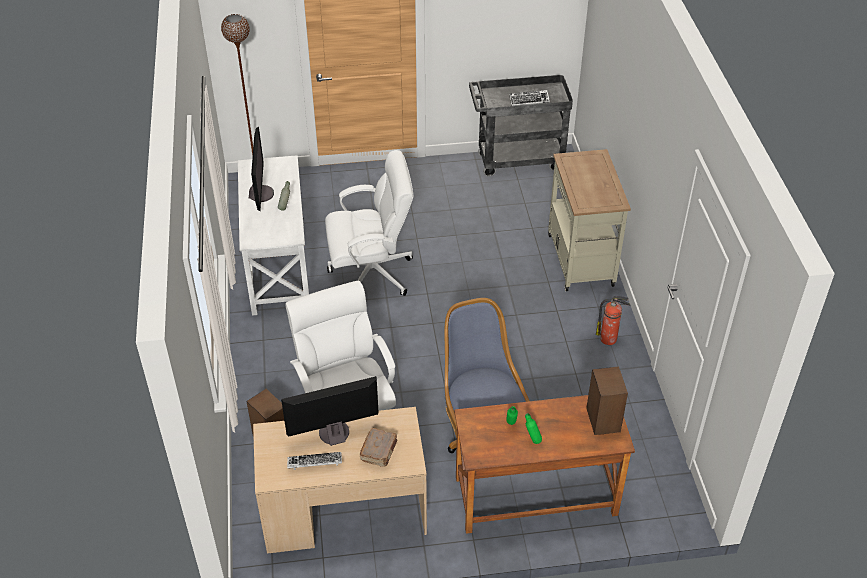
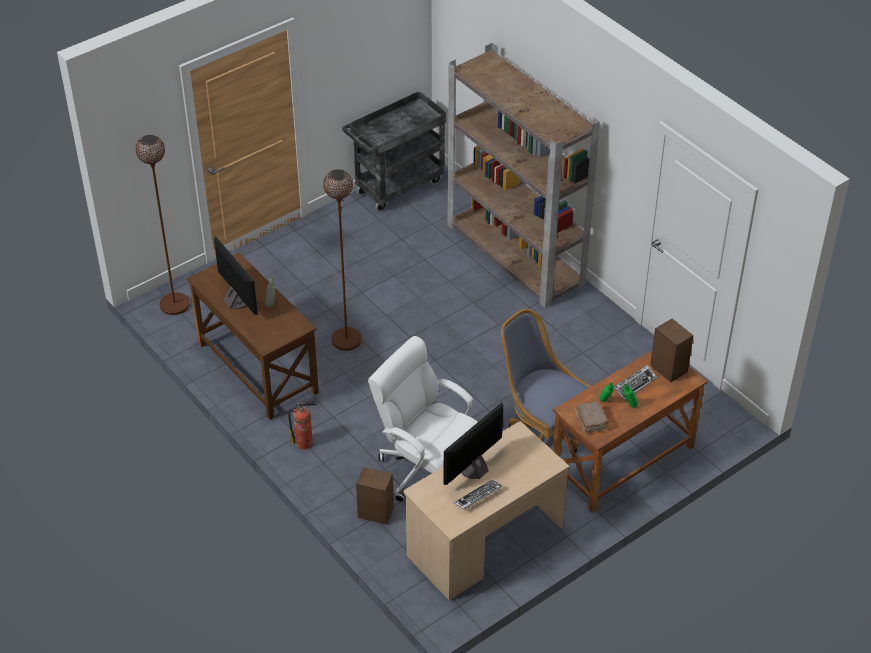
camera: 30 degrees left, 0 degrees up
(278, 268) = (257, 368): white desk -> brown desk
(371, 274) = (347, 340): white office chair -> brown floor lamp
(379, 451) = (520, 466): brown book -> brown book (591, 421)
(529, 100) = (404, 125): keyboard -> keyboard (635, 384)
(579, 258) = (515, 255): beige cart -> brown bookcase
(609, 339) = (588, 313): fire extinguisher -> fire extinguisher (305, 442)

